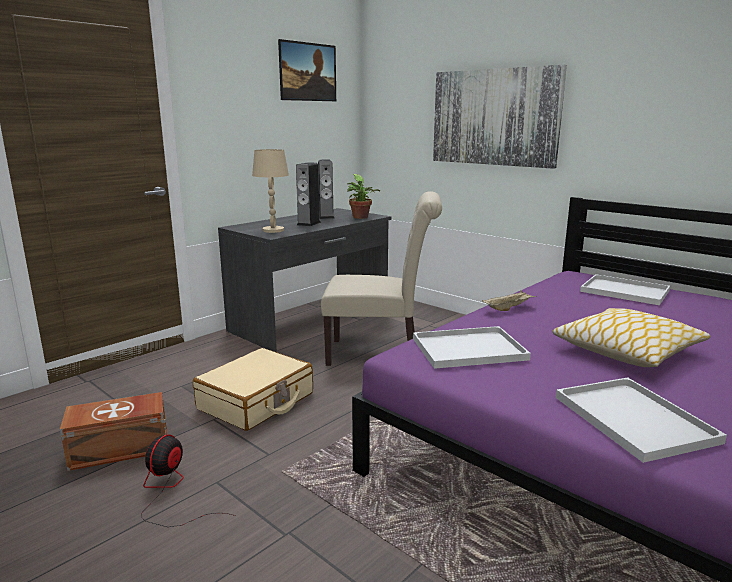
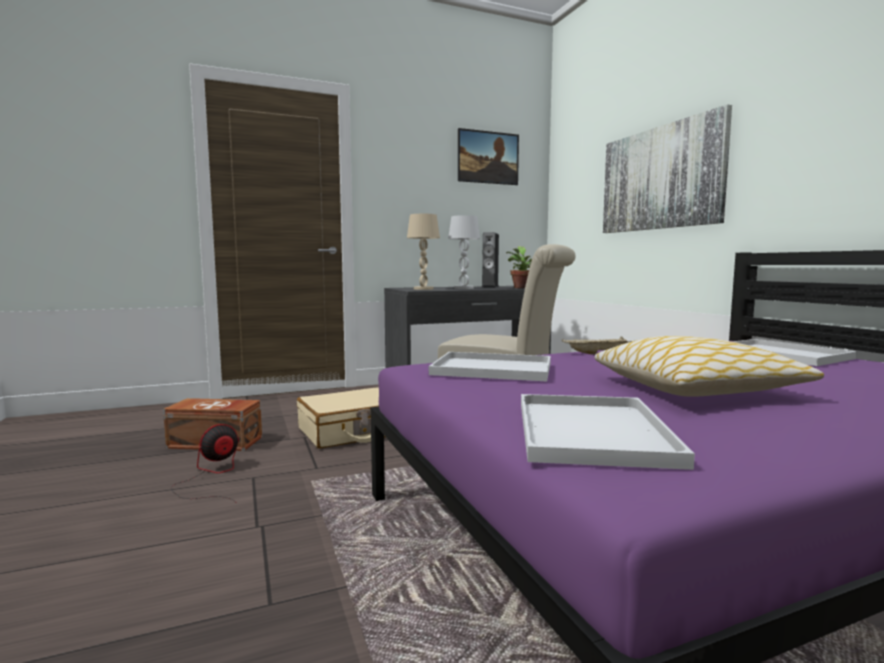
camera: 25 degrees right, 10 degrees down
(308, 223) = (464, 288): speaker -> white table lamp

